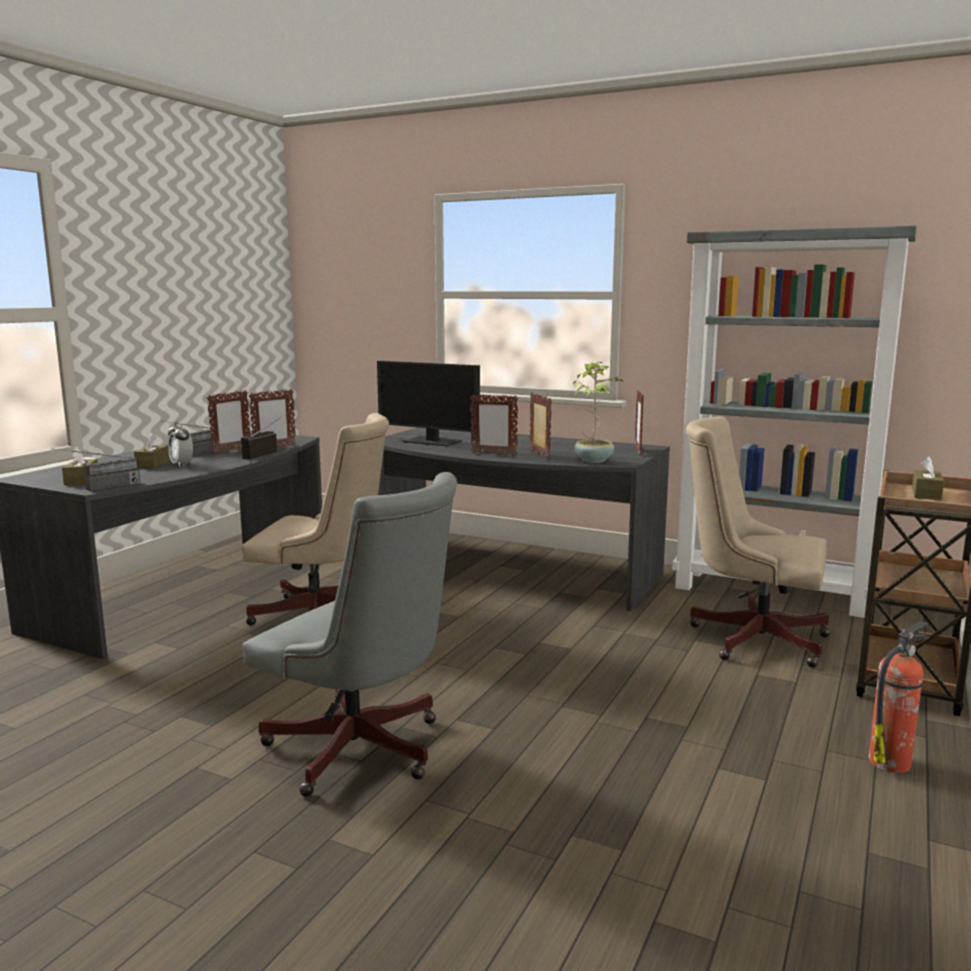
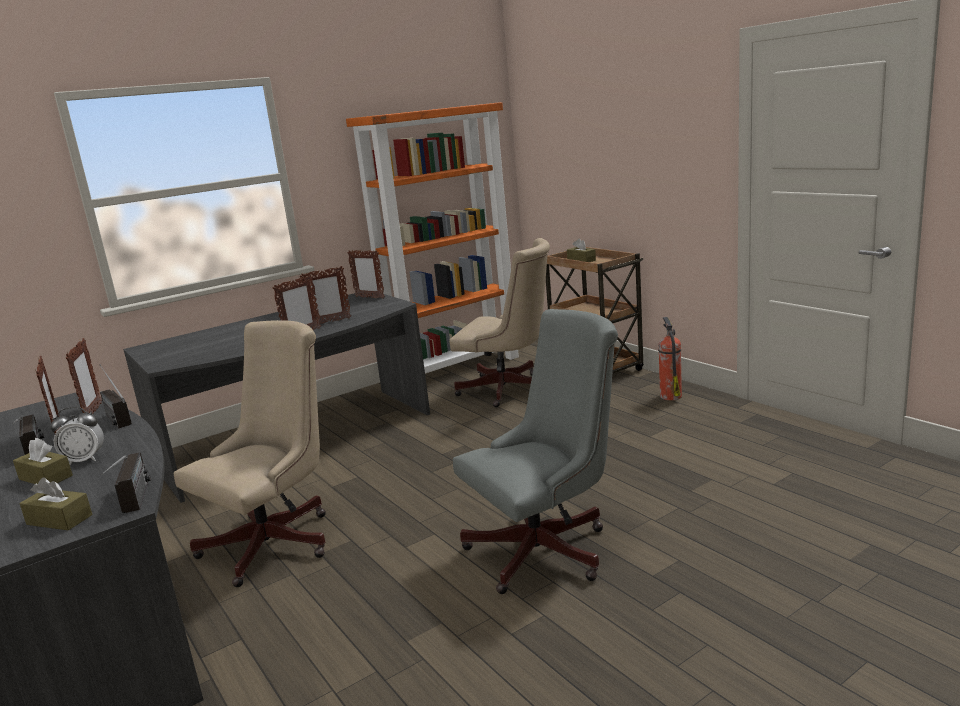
camera: 60 degrees left, 5 degrees up
(433, 441) = (207, 349): monitor -> none
(539, 455) = (330, 322): picture frame -> picture frame turned 150 degrees clockwise
(594, 460) = (376, 310): potted plant -> none
(750, 637) = (509, 390): beige office chair -> beige office chair turned 120 degrees counterclockwise
(772, 592) = (456, 369): grey bookcase -> orange bookcase

